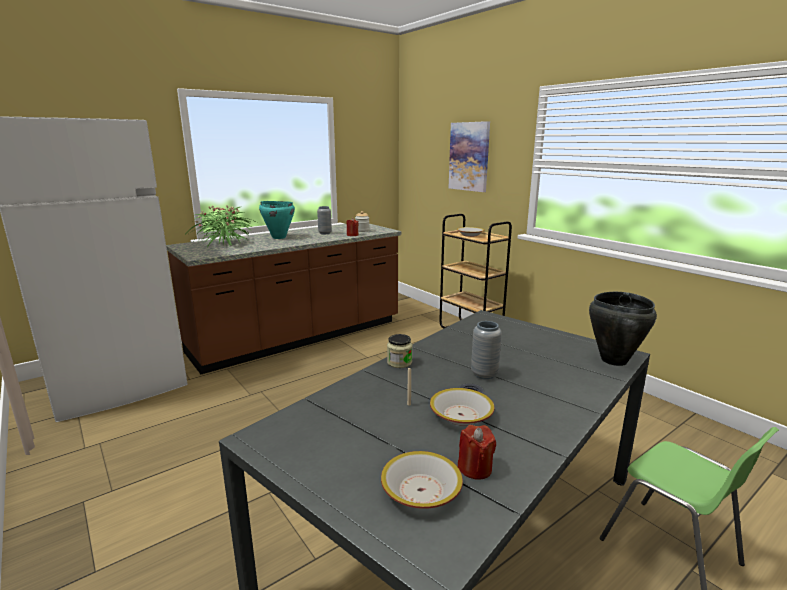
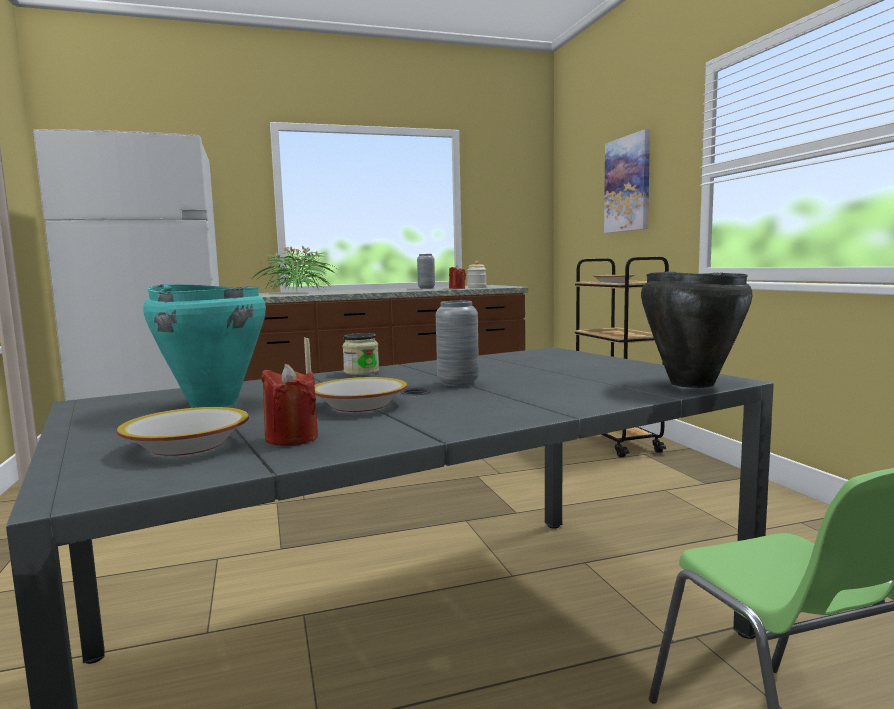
camera: 20 degrees right, 10 degrees down
(279, 237) = (366, 290): turquoise cooking pot -> turquoise cooking pot (213, 404)

